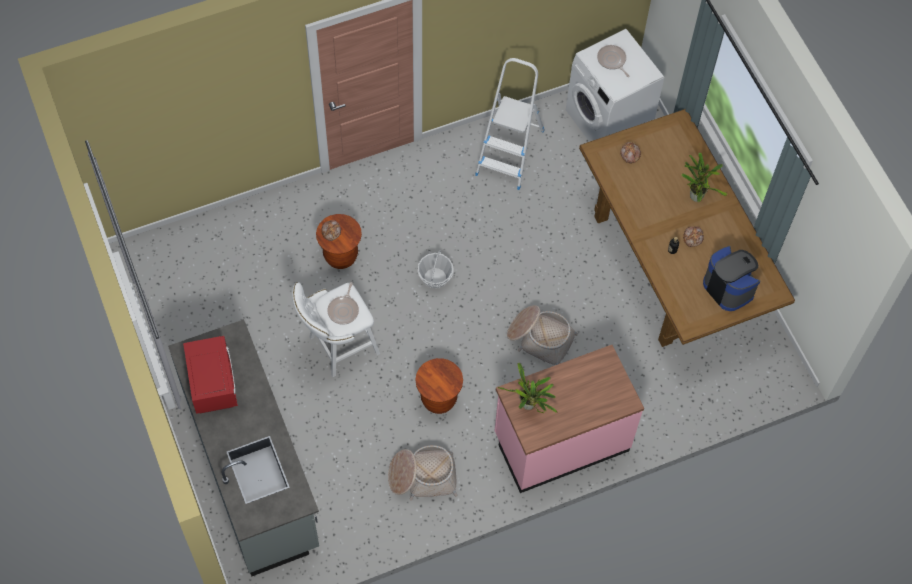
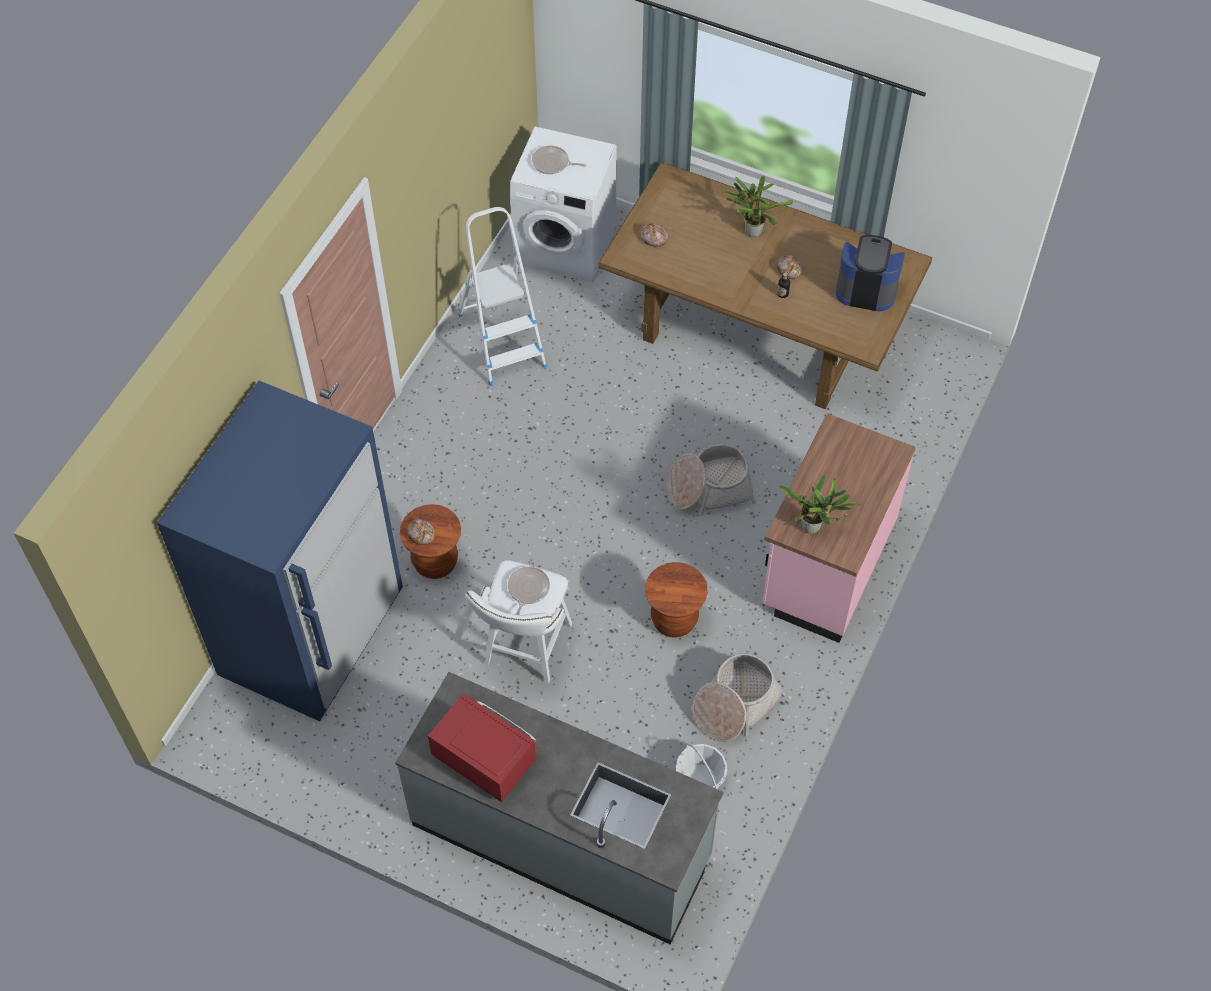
camera: 40 degrees left, 5 degrees down
(239, 241) = (312, 630): none -> blue fridge
(344, 310) = (527, 590): frying pan -> frying pan turned 135 degrees counterclockwise
(435, 278) = (551, 510): basket -> basket (700, 779)

